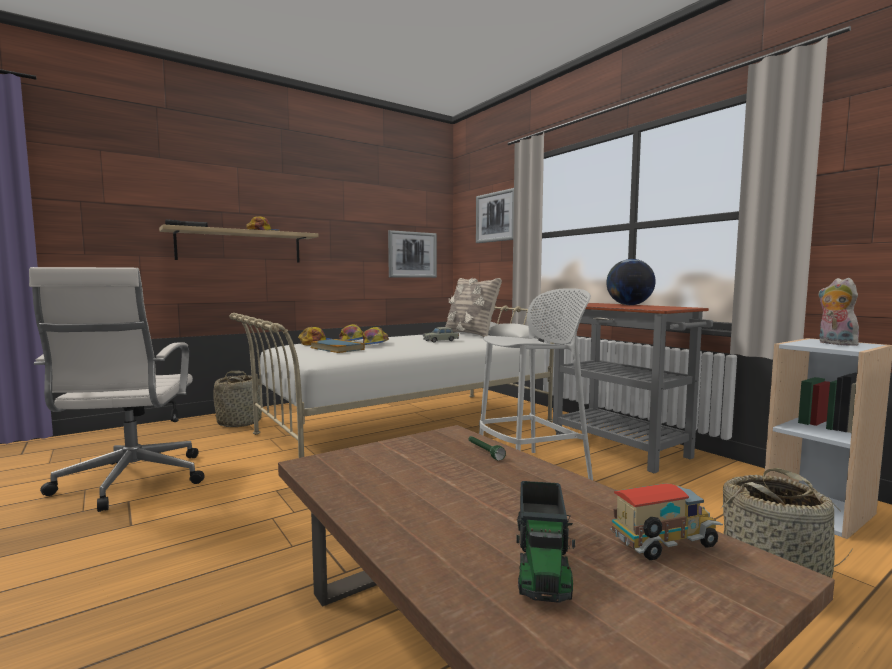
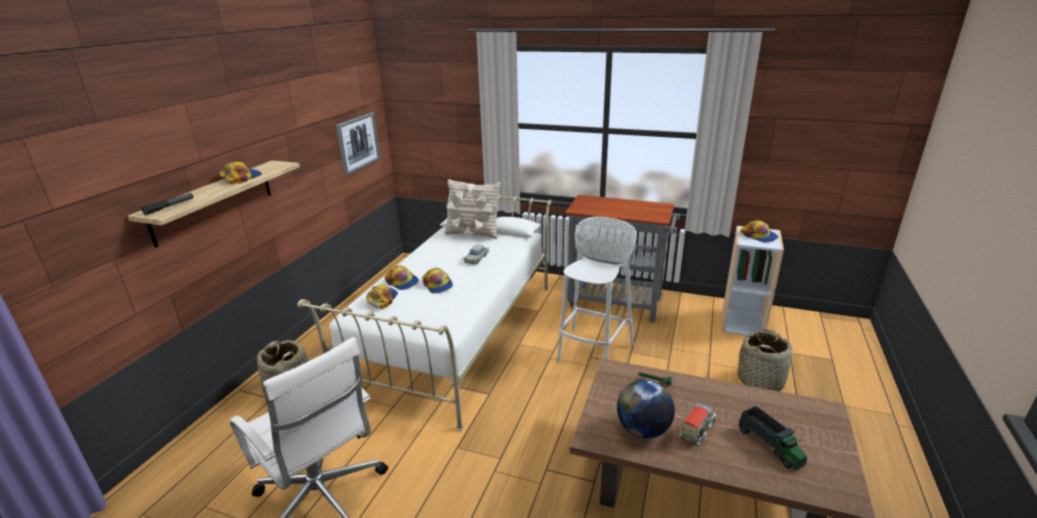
camera: 35 degrees left, 20 degrees up
(337, 348) = (424, 305): book -> none
(496, 217) = (449, 98): picture -> none
(629, 305) = (619, 204): globe -> globe (643, 430)
(665, 546) = (793, 414): toy truck -> toy truck (697, 432)
(834, 343) = (759, 236): plush toy -> cap

